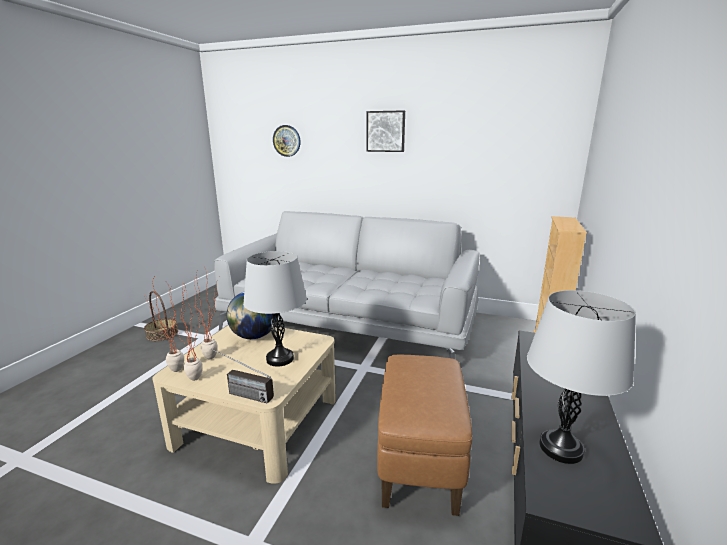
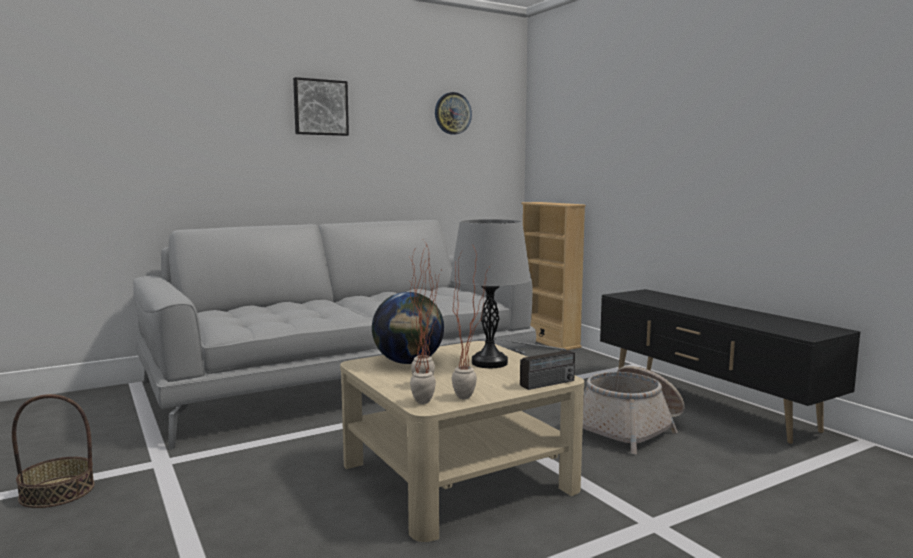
camera: 50 degrees left, 10 degrees down
(287, 141) = (148, 113): wall clock -> wall clock (452, 113)
(419, 463) = (630, 428): brown ottoman -> basket
(560, 448) = (763, 323): grey table lamp -> none

